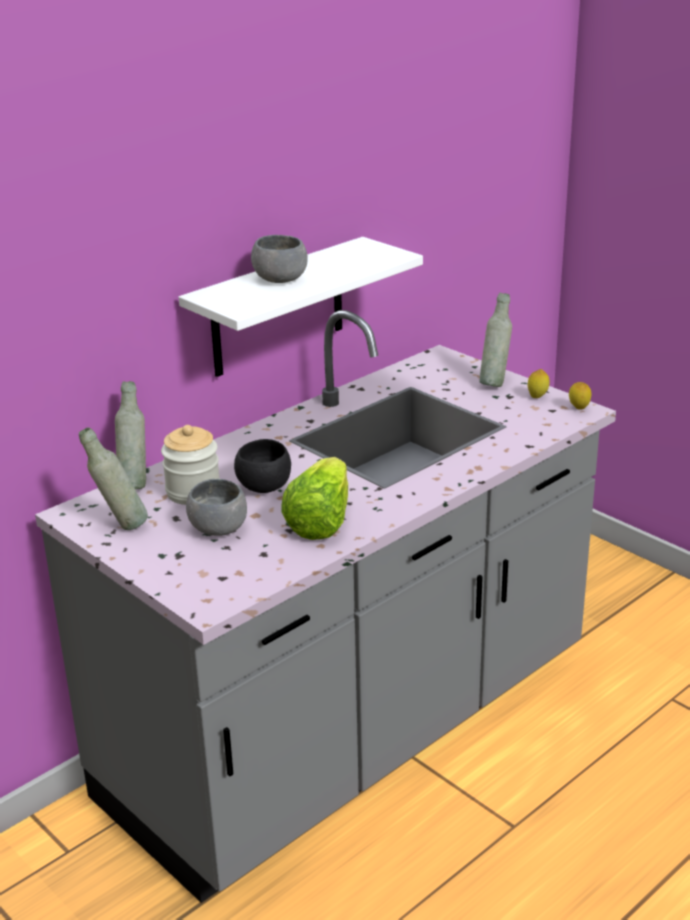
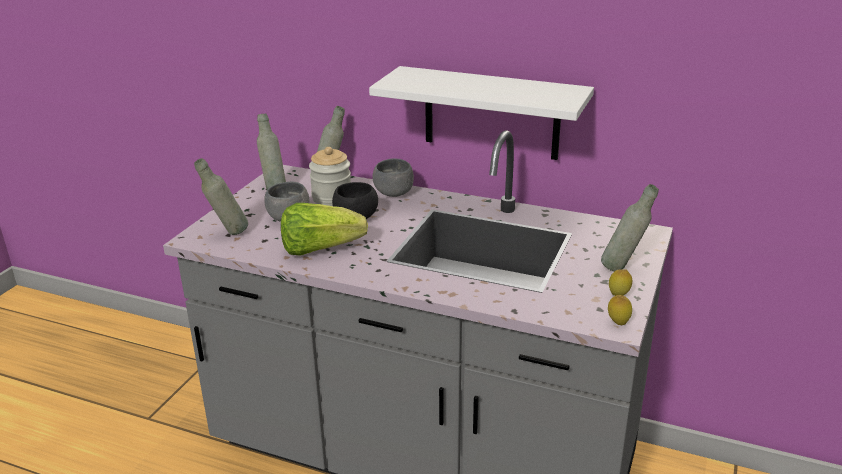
camera: 65 degrees right, 0 degrees up
(221, 578) = (227, 234): none -> grey bottle
(280, 280) = (459, 82): grey bowl -> grey bowl (393, 193)

